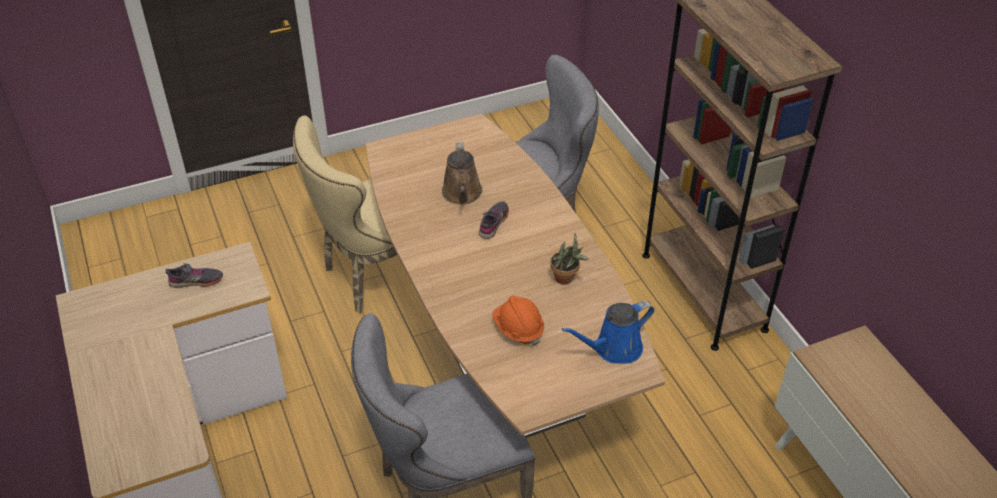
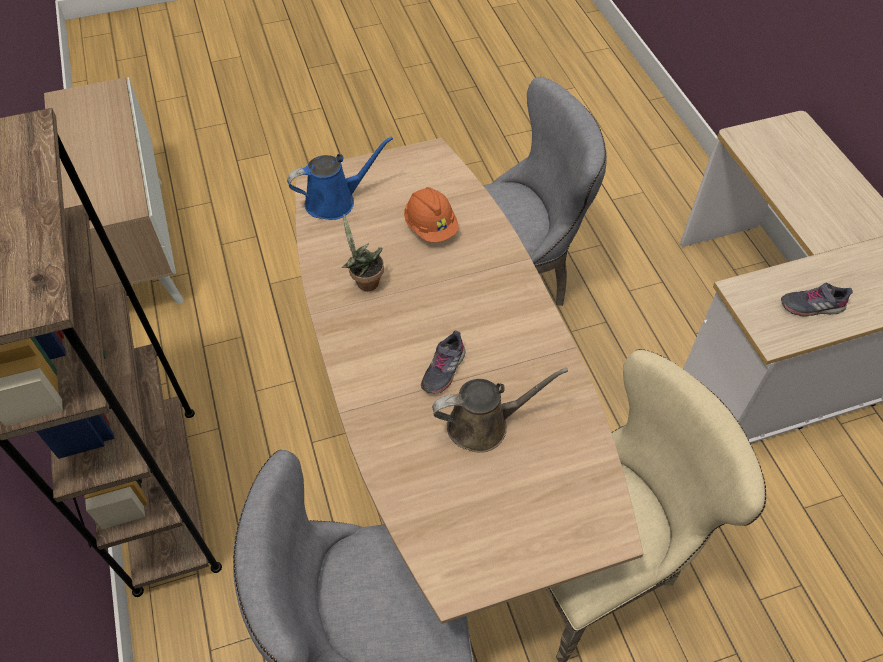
camera: 175 degrees left, 10 degrees up
(462, 194) = (484, 424): brown watering can -> brown watering can turned 75 degrees clockwise

